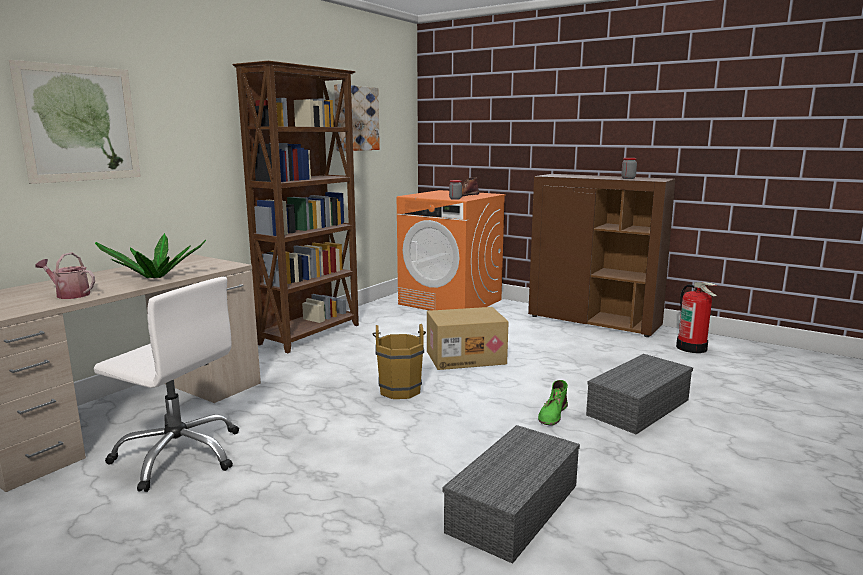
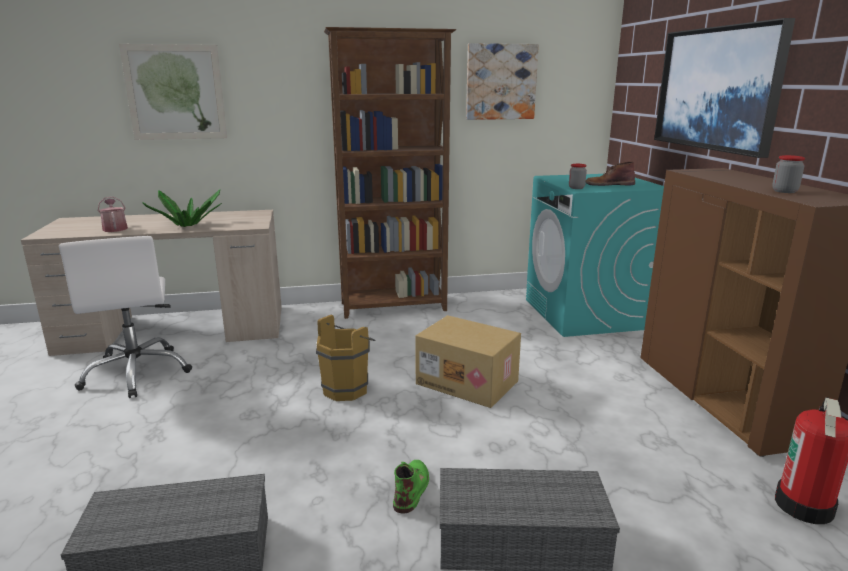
camera: 45 degrees right, 5 degrees up
(451, 302) = (585, 314): orange washing machine -> turquoise washing machine
(533, 122) = (717, 89): none -> picture
(552, 414) = (411, 488): green boot -> green boot turned 120 degrees clockwise

